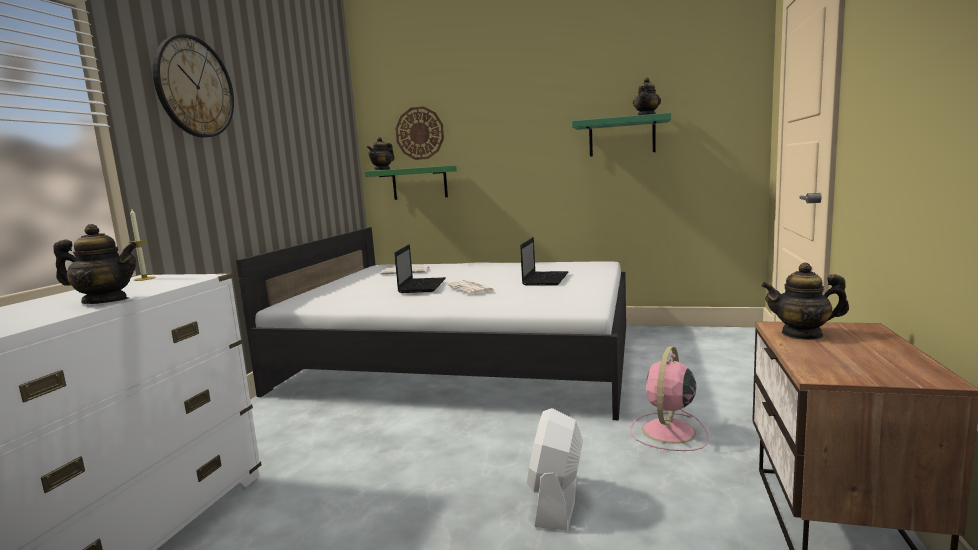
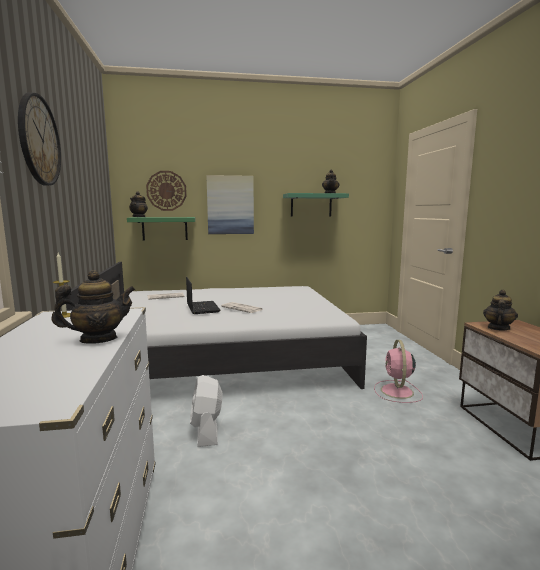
camera: 25 degrees left, 0 degrees up
(501, 146) = (230, 205): none -> picture
(545, 279) = (284, 300): laptop -> none
(556, 501) = (379, 445): white fan -> white fan (206, 430)
(802, 334) = (498, 328): teapot -> teapot turned 135 degrees clockwise

